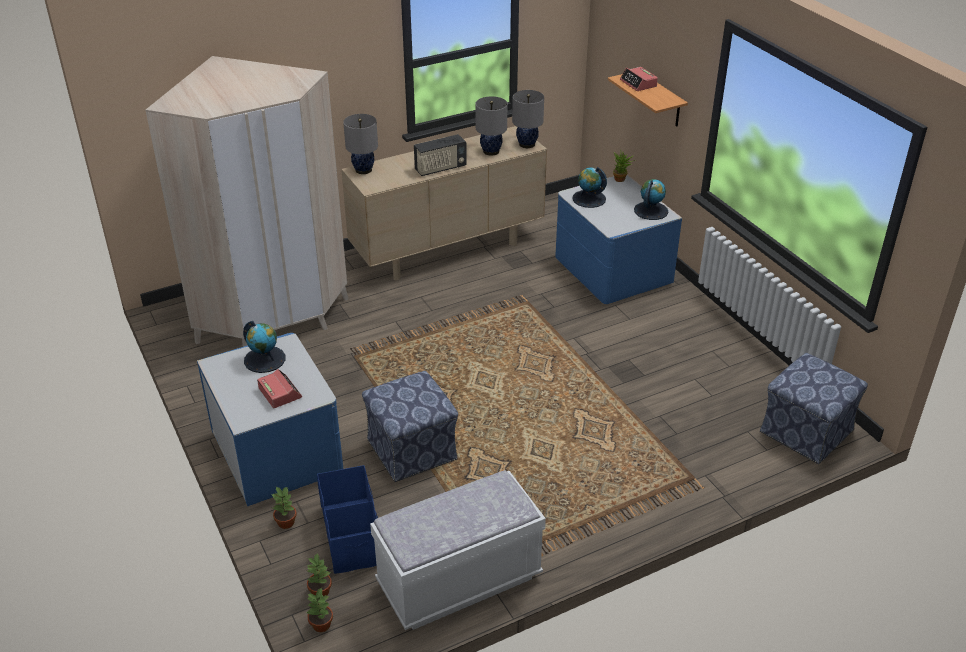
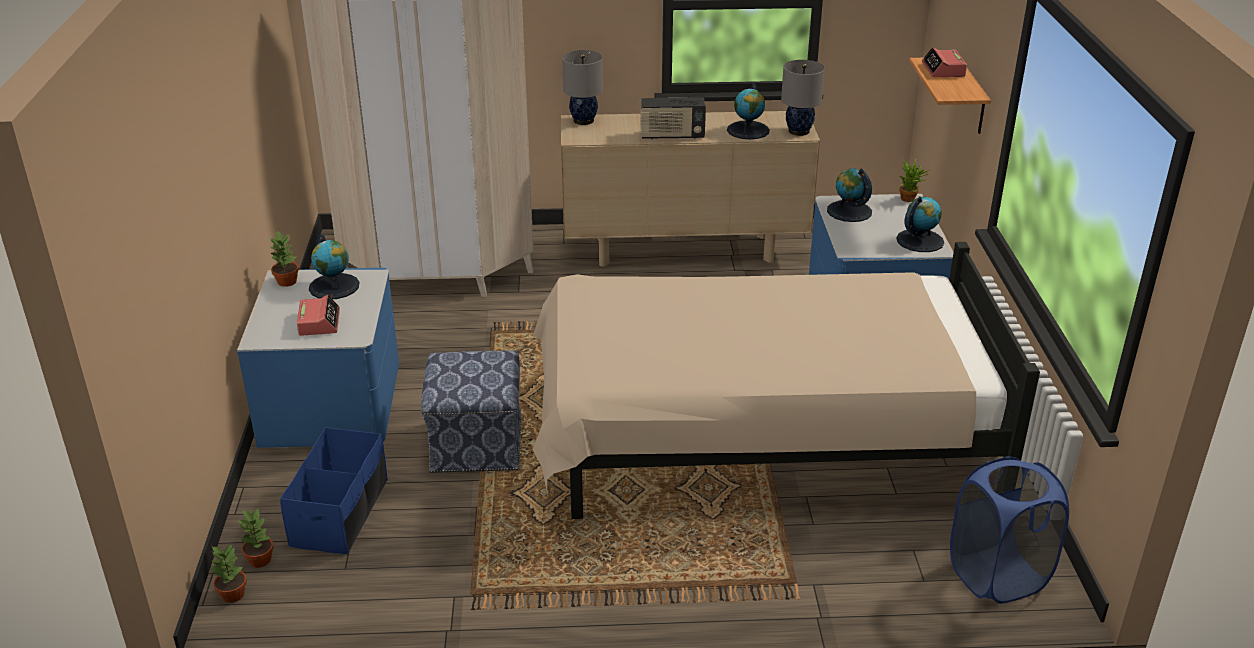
camera: 25 degrees right, 5 degrees down
(286, 522) = (284, 477): potted plant -> potted plant (287, 281)
(459, 581) = (415, 602): white bench -> none
(491, 151) = (748, 130): grey table lamp -> globe
(598, 382) = (756, 436): none -> beige bed
(806, 432) = (997, 576): ottoman -> blue laundry basket

